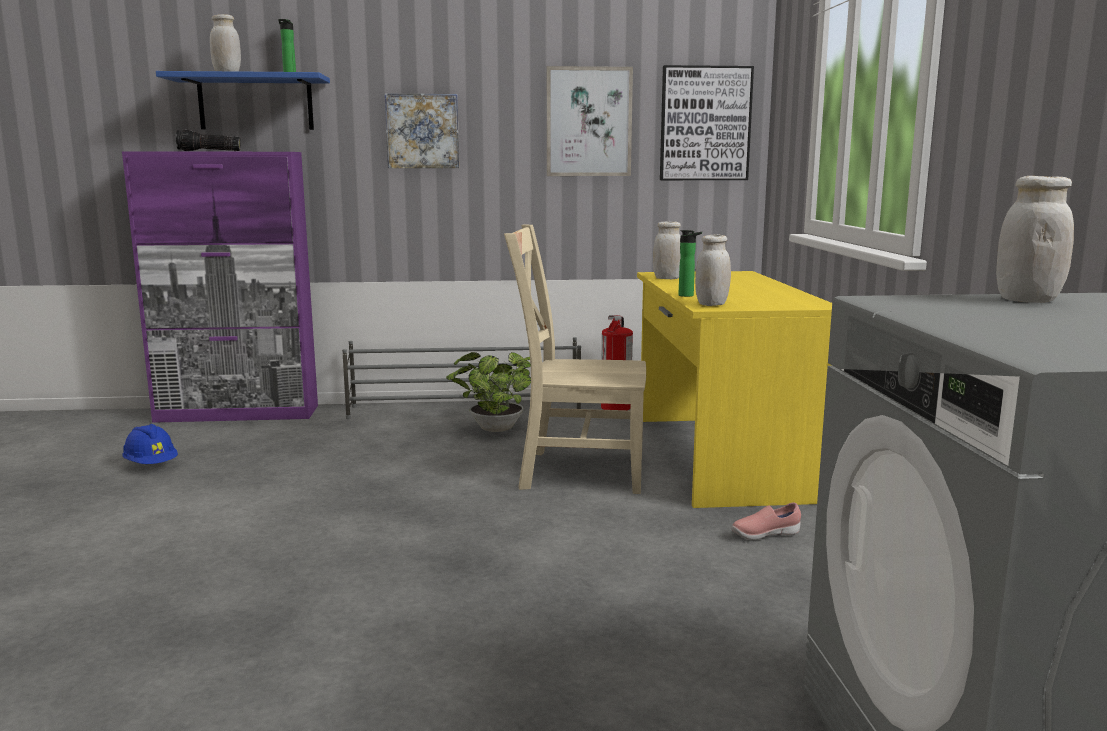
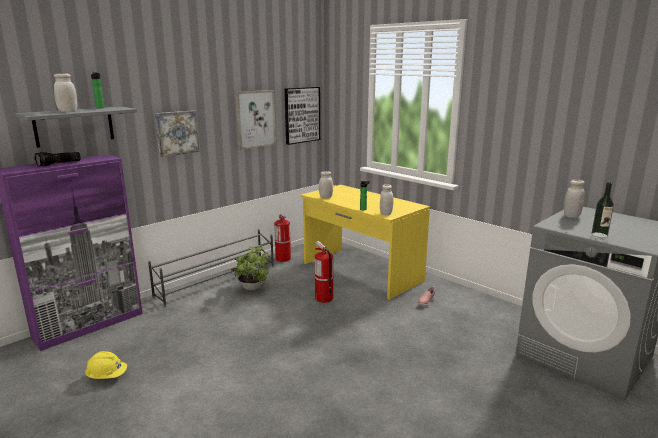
camera: 40 degrees left, 5 degrees up
(151, 465) = (107, 376): blue hard hat -> yellow hard hat
(256, 103) = (74, 126): blue shelf -> grey shelf
(576, 471) = (323, 298): beige chair -> fire extinguisher
(973, 325) = (599, 235): none -> bottle

